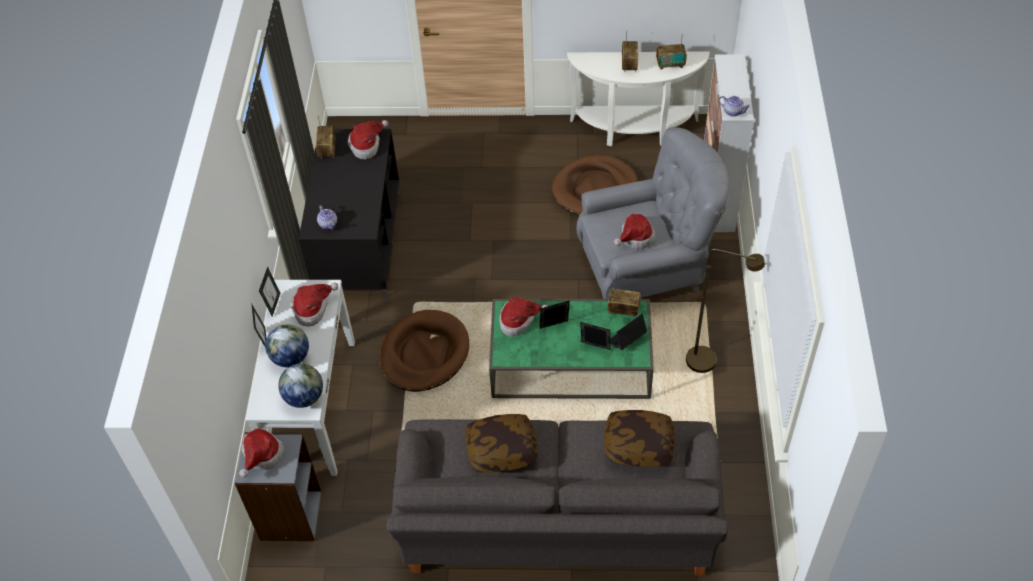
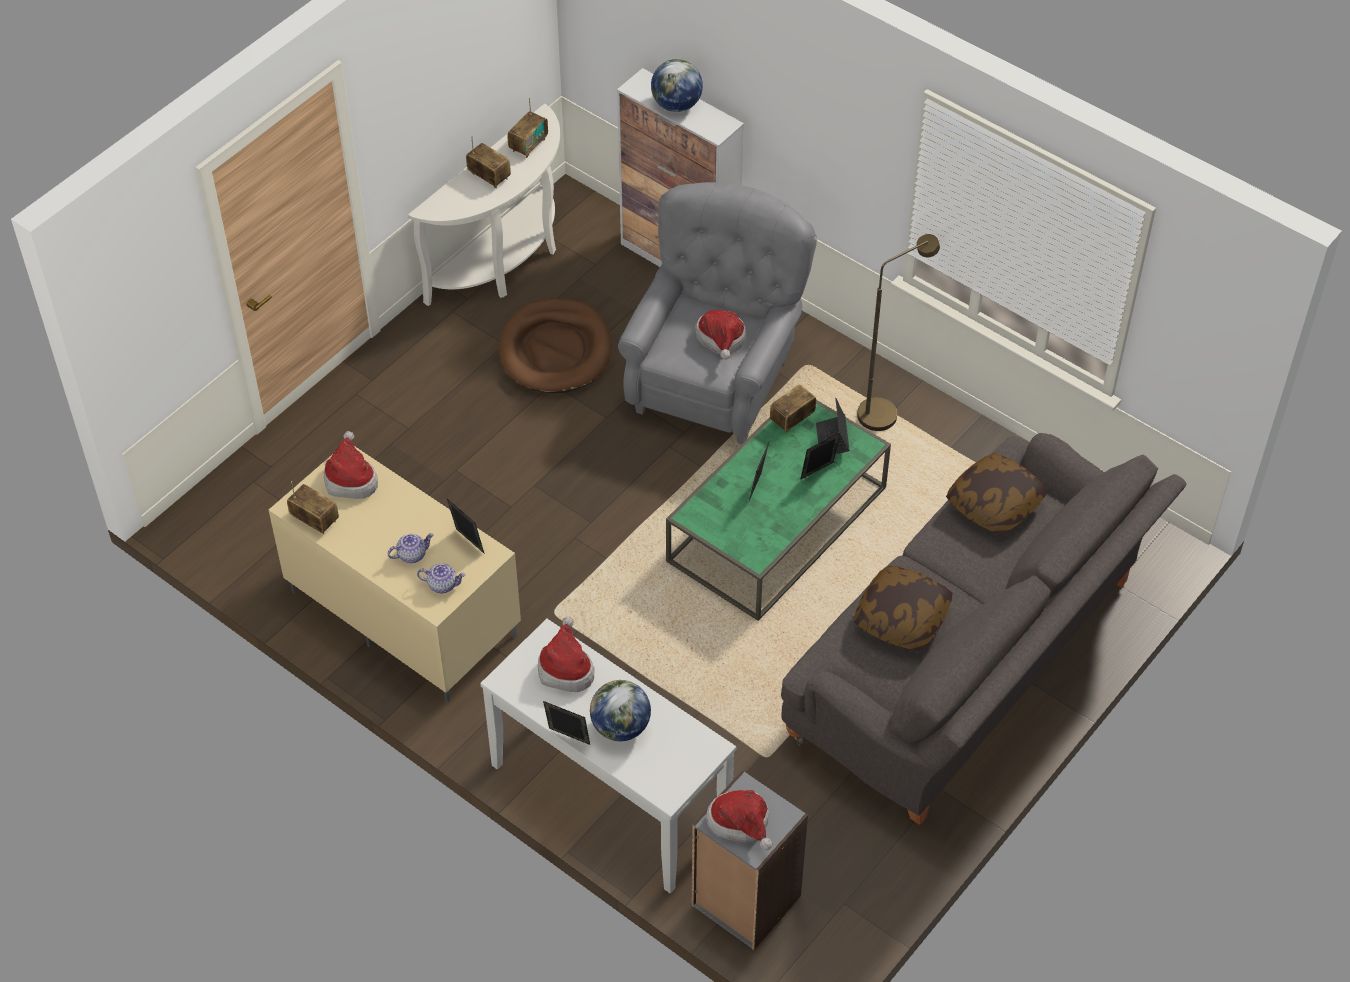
camera: 55 degrees left, 0 degrees up
(273, 304) = (521, 702): picture frame -> picture frame (467, 543)
(304, 397) = (690, 744): globe -> globe (676, 105)
(358, 242) = (401, 614): black tv stand -> beige tv stand
(424, 353) = (636, 646): brown dog bed -> none
(519, 321) = (720, 514): hat -> none
(733, 111) = (715, 129): teapot -> teapot (412, 554)

